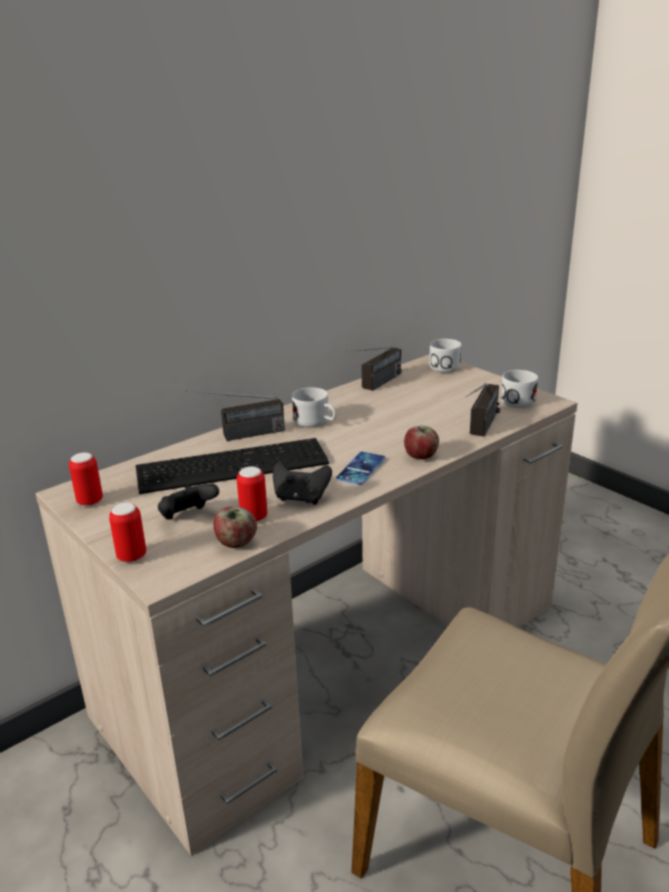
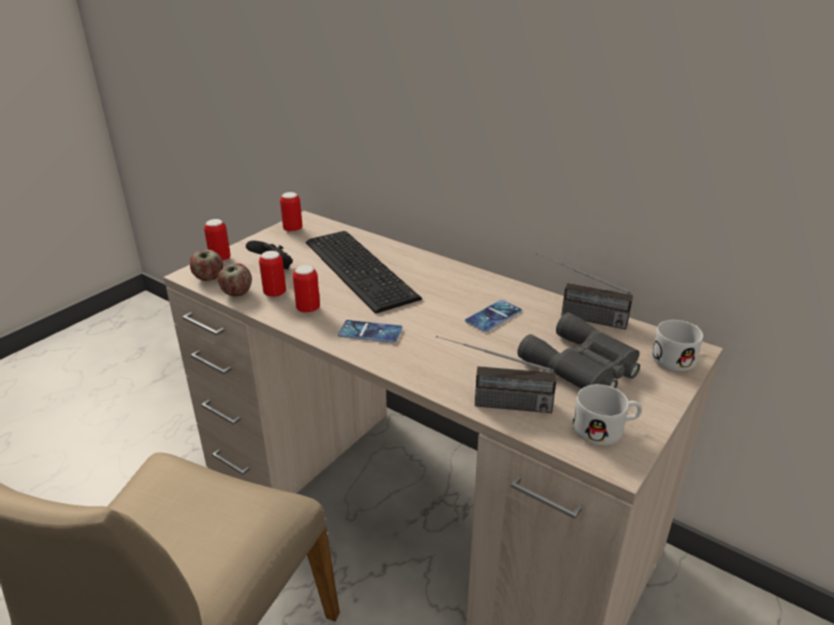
camera: 75 degrees right, 5 degrees up
(238, 436) = (415, 262): radio -> none
(301, 498) = (308, 309): black game controller -> can
(316, 422) = (461, 295): white mug -> none
(359, 414) = (493, 316): none -> phone
(421, 456) = (407, 365): apple -> apple (208, 278)
(444, 394) = (583, 366): none -> grey binoculars

